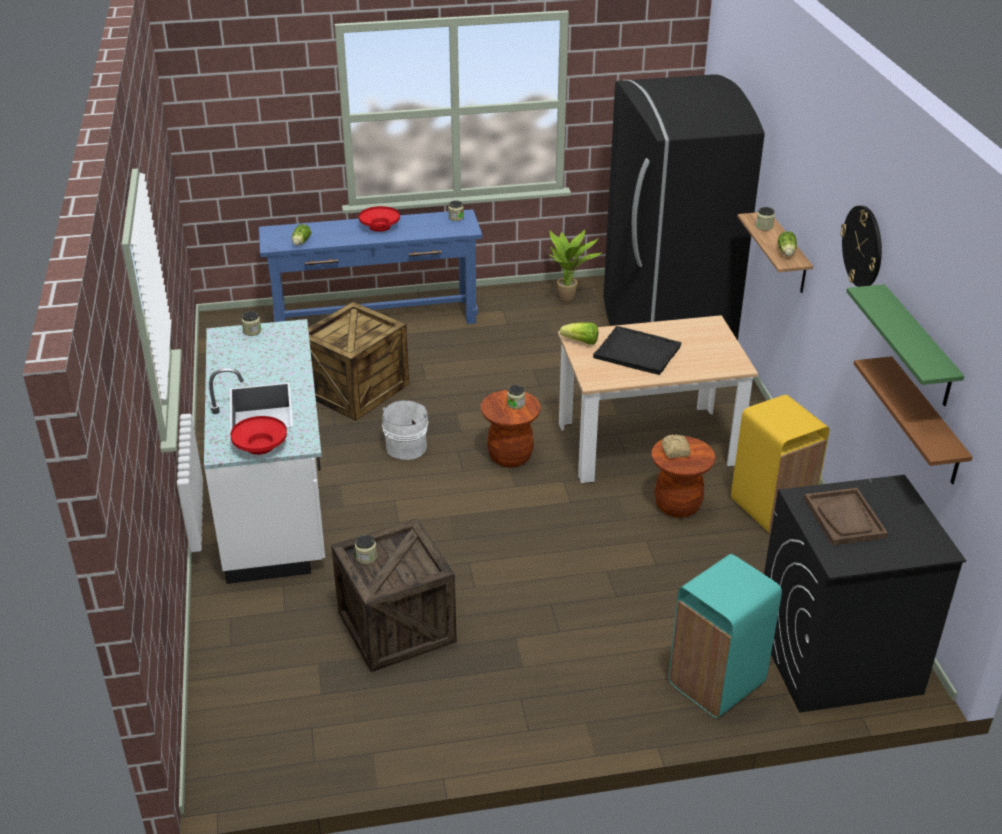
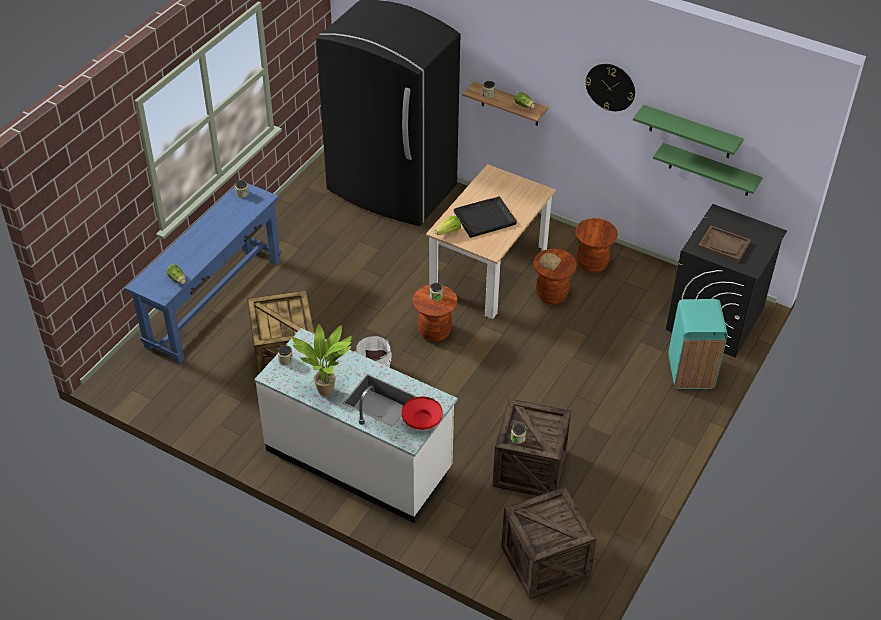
camera: 50 degrees left, 10 degrees up
(267, 714) = (545, 561): none -> crate
(380, 226) = (206, 233): red bowl -> none
(569, 298) = (307, 204): potted plant -> potted plant (327, 389)
(770, 509) = (592, 264): yellow trash can -> brown stool
(925, 422) = (710, 170): brown shelf -> green shelf

